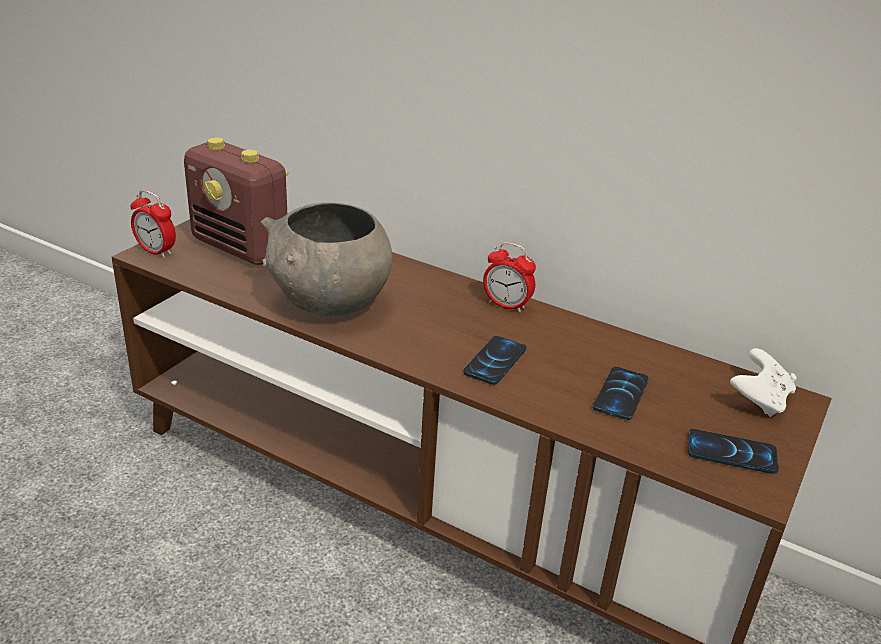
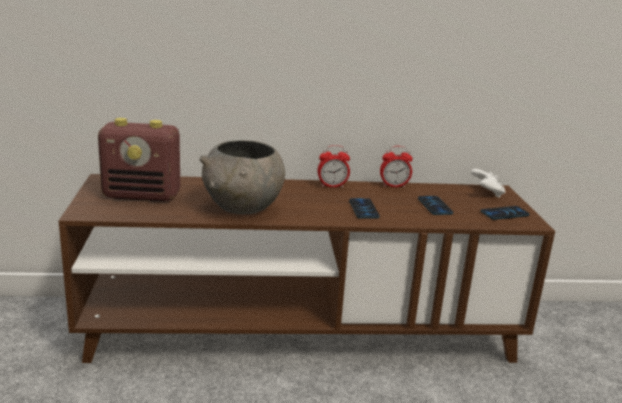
camera: 35 degrees left, 10 degrees down
(156, 251) = (87, 210): alarm clock -> alarm clock (394, 186)

